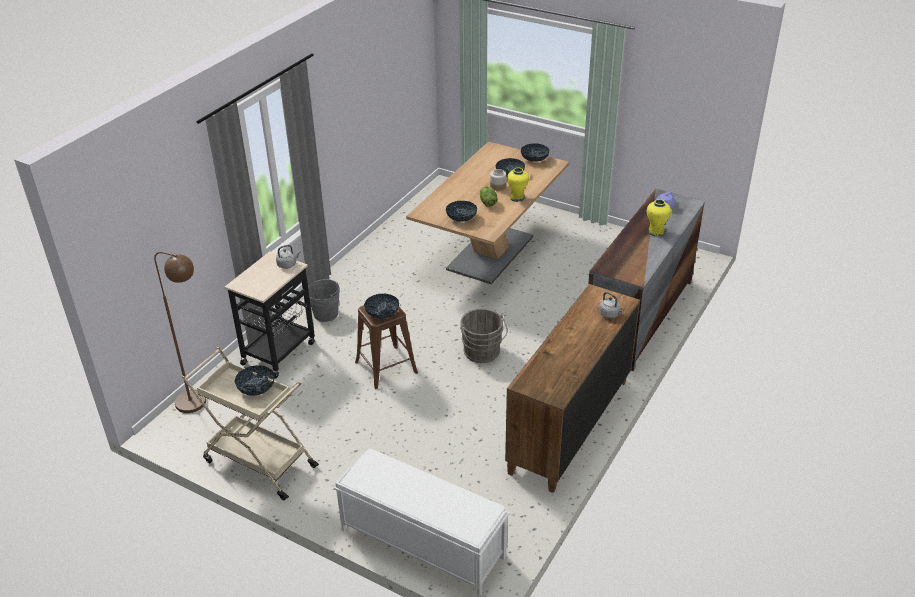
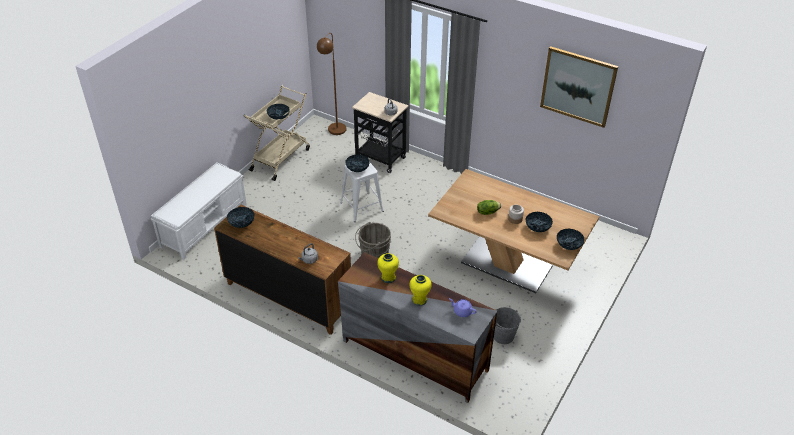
camera: 90 degrees right, 5 degrees up
(326, 314) = (422, 177): grey bucket -> grey bucket (503, 336)
(379, 62) = (578, 86): none -> picture
(386, 367) = (361, 207): brown stool -> white stool
(461, 218) = (463, 197): bowl -> bowl (241, 223)
(517, 197) = (497, 230): yellow vase -> yellow vase (388, 278)

